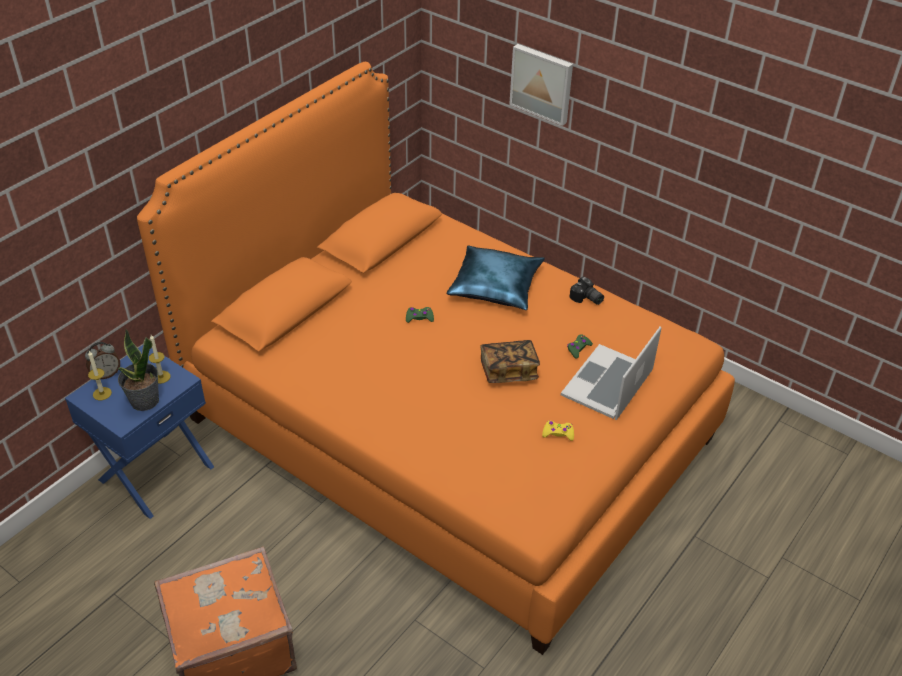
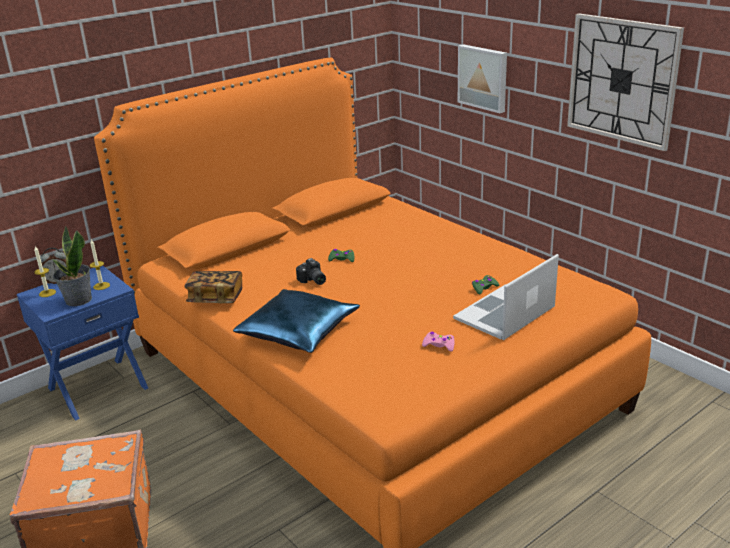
camera: 15 degrees right, 15 degrees down
(496, 286) = (422, 242): blue pillow -> blue pillow (298, 330)
(508, 371) = (409, 298): book -> book (216, 298)
(558, 433) = (439, 345): yellow game controller -> pink game controller
(586, 299) = (505, 255): camera -> camera (312, 281)
(706, 118) = (622, 80): none -> wall clock

